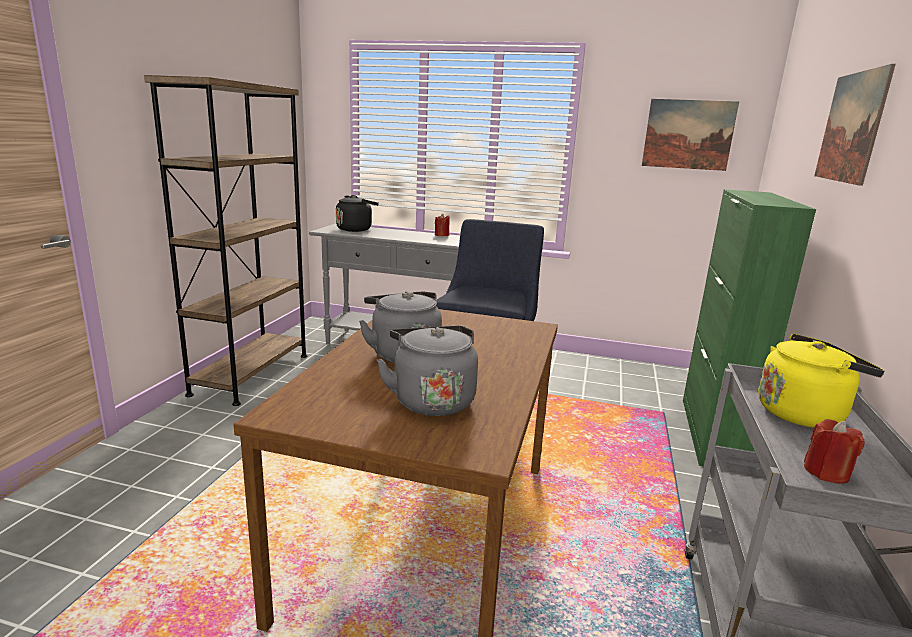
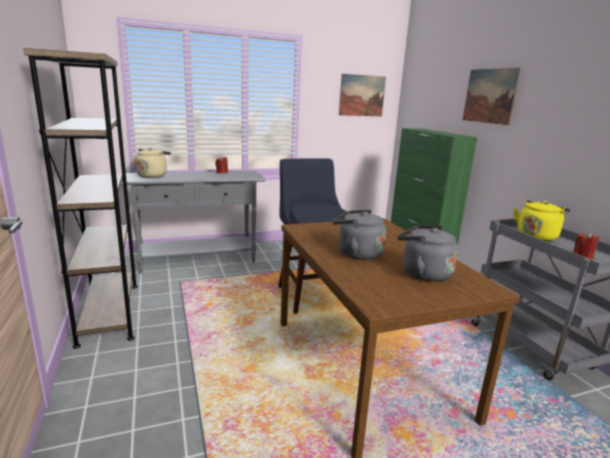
camera: 35 degrees left, 0 degrees up
(356, 229) = (152, 175): black kettle -> beige kettle

